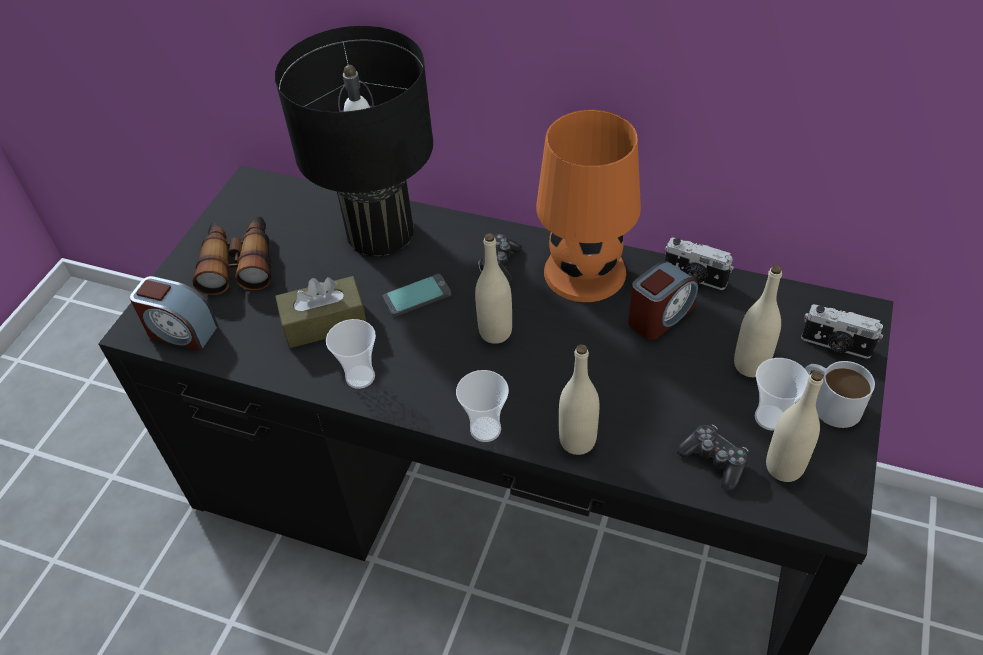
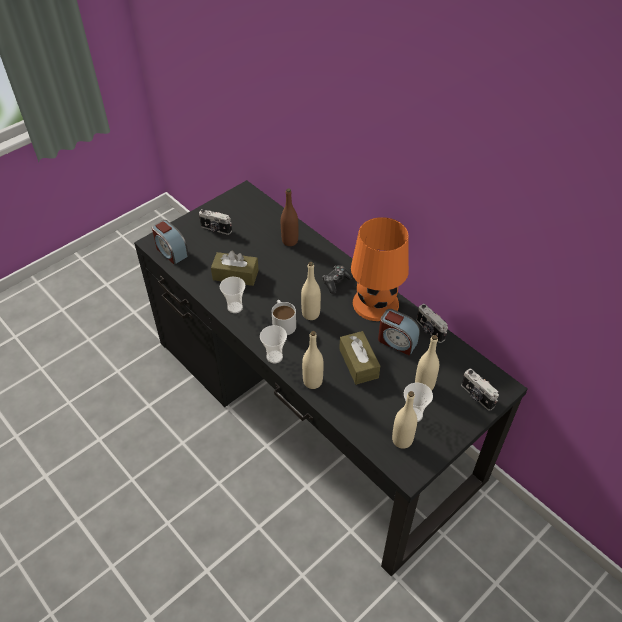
camera: 25 degrees right, 0 degrees up
(239, 263) = (216, 229): binoculars -> camera
(380, 232) = (290, 241): black table lamp -> brown bottle
(417, 296) = (286, 280): phone -> none
(628, 376) = (358, 363): none -> brown tissue box
(660, 316) = (397, 341): alarm clock -> alarm clock turned 45 degrees clockwise
(714, 461) = (370, 421): game controller -> none
(828, 402) = (449, 421): white mug -> white mug (283, 322)

